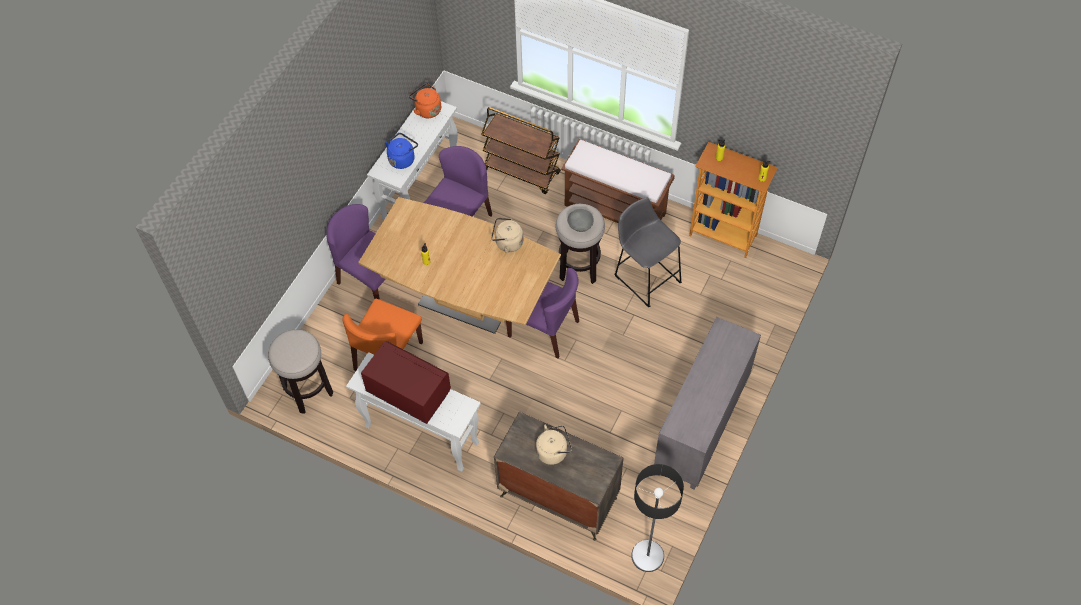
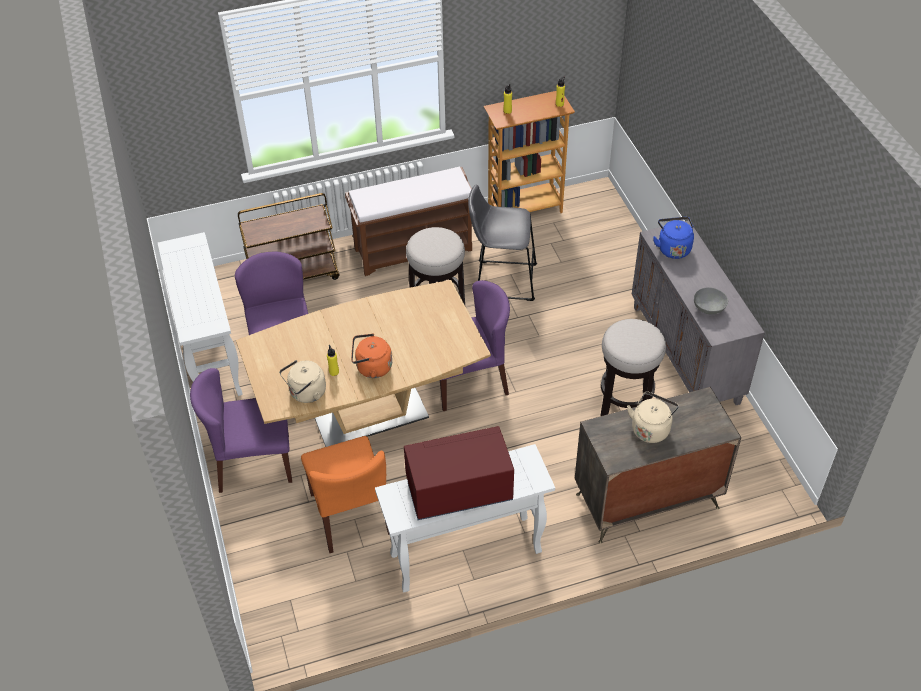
camera: 45 degrees left, 10 degrees down
(308, 391) = (305, 610): stool -> stool (624, 407)
(402, 159) = (202, 306): blue kettle -> blue kettle (673, 248)
(427, 109) = (176, 252): orange kettle -> orange kettle (371, 368)
(507, 243) = (392, 304): beige kettle -> beige kettle (306, 393)
(580, 225) = (440, 247): grey bowl -> grey bowl (709, 308)
(647, 556) = (772, 483): floor lamp -> none

